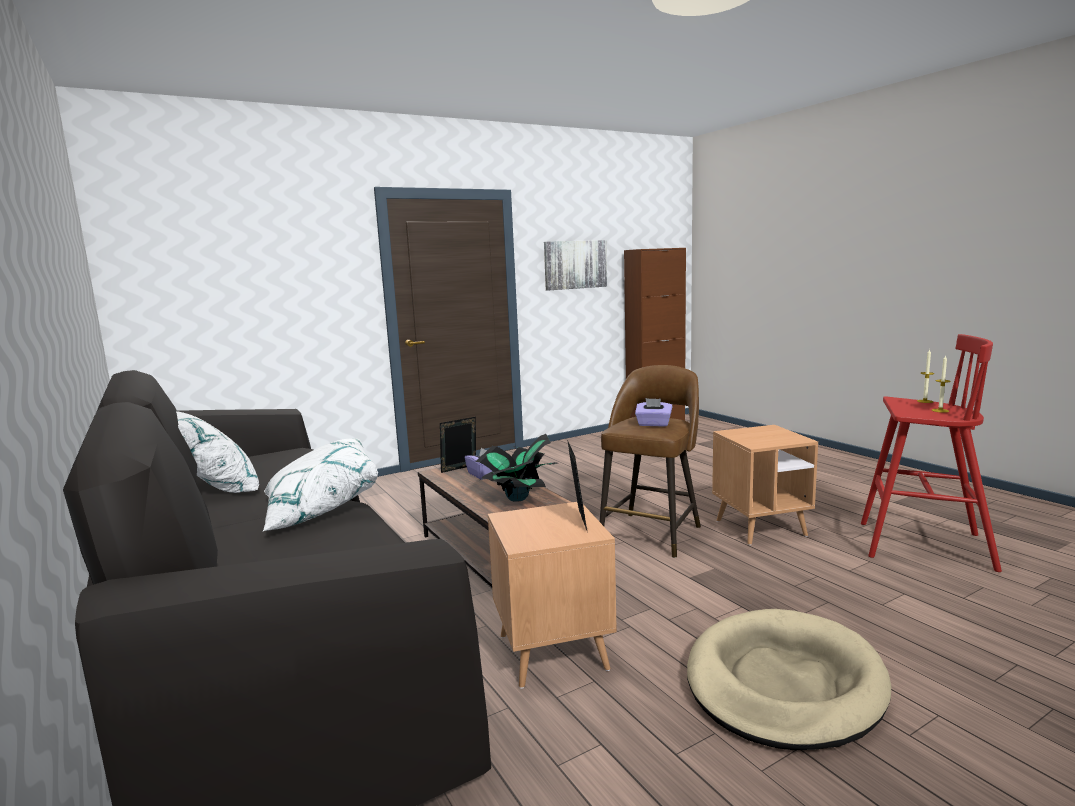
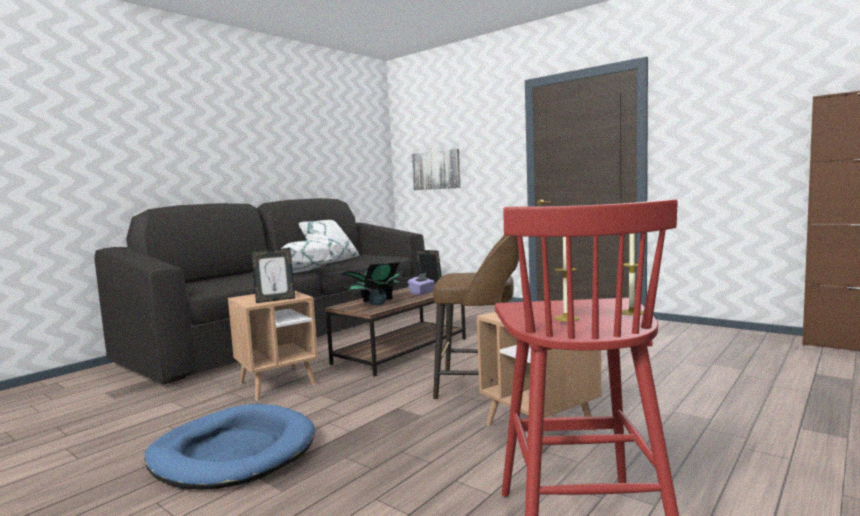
camera: 70 degrees right, 5 degrees down
(575, 264) = (730, 125): picture -> picture (436, 170)
(653, 424) = (467, 275): purple tissue box -> none
(783, 683) = (233, 452): beige dog bed -> blue dog bed

